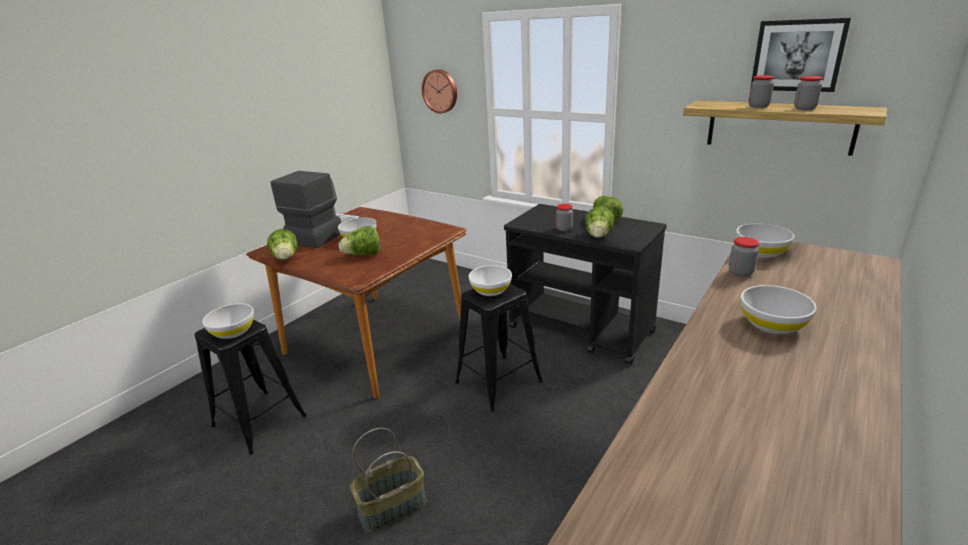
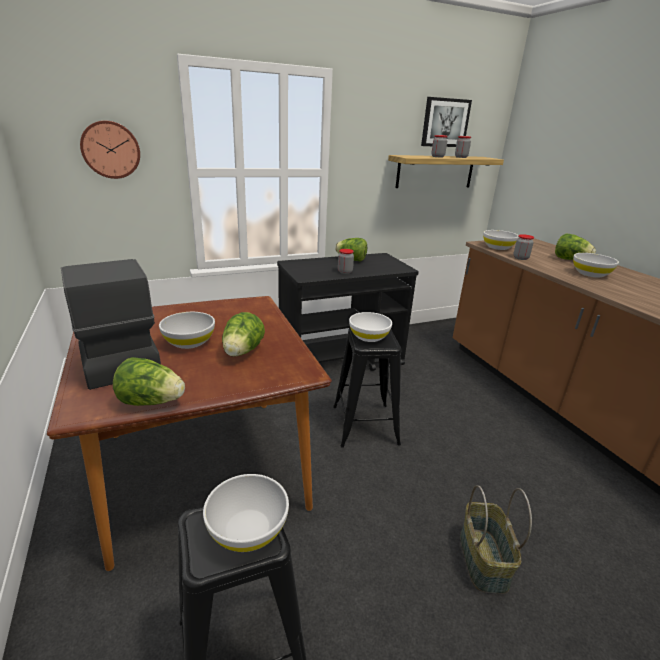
camera: 60 degrees left, 0 degrees up
(598, 236) = (376, 270): lettuce -> lettuce (570, 260)

